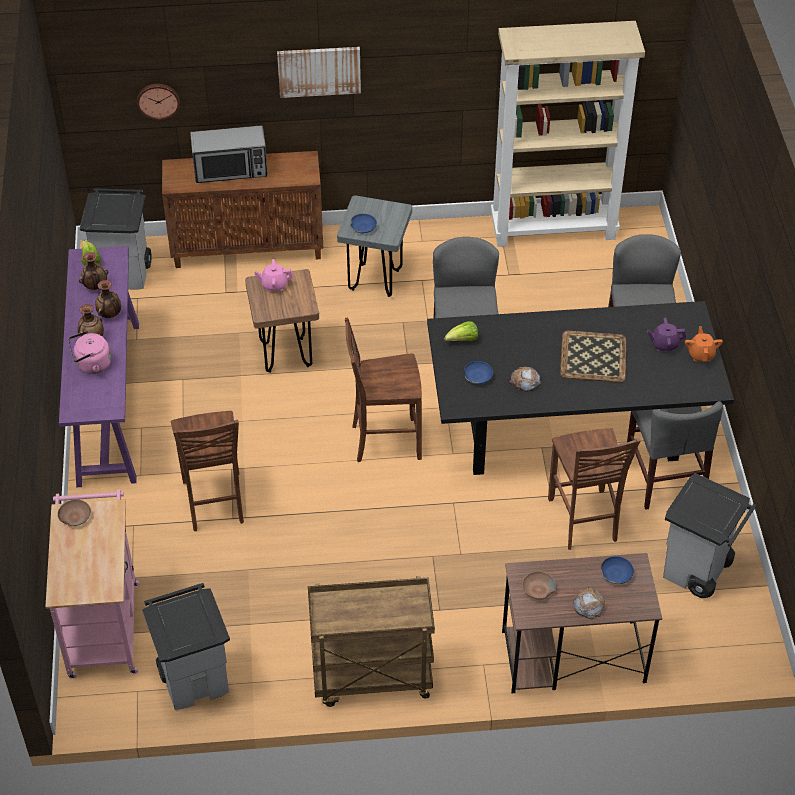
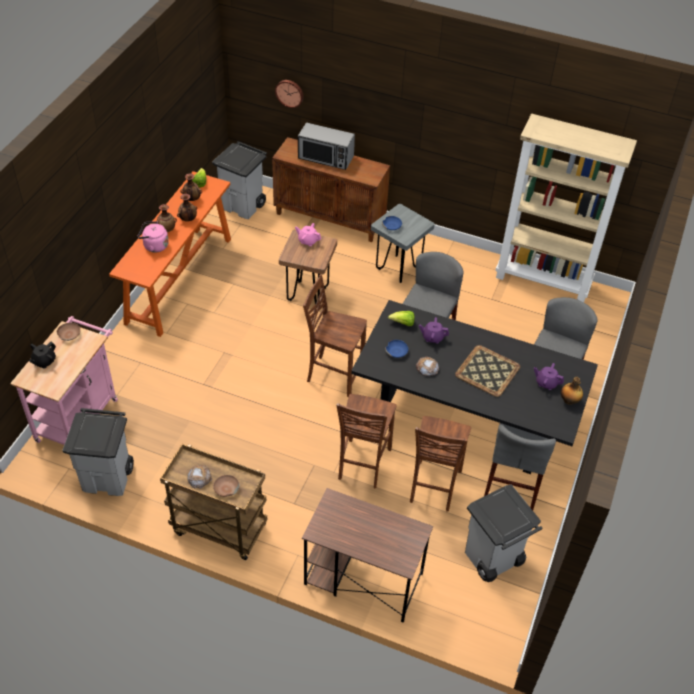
camera: 25 degrees right, 0 degrees up
(69, 562) = (44, 361): none -> black teapot
(109, 400) = (180, 279): purple console table -> orange console table
(214, 503) = (198, 369): brown chair -> brown chair (362, 464)
(319, 71) = (399, 106): picture -> none
(507, 343) = (432, 337): none -> purple teapot
(537, 589) = (336, 516): brown bowl -> brown bowl (226, 488)
(588, 605) = (364, 544): bread -> bread (199, 477)
(616, 573) = (400, 530): blue bowl -> none
(701, 354) = (569, 401): orange teapot -> bottle

